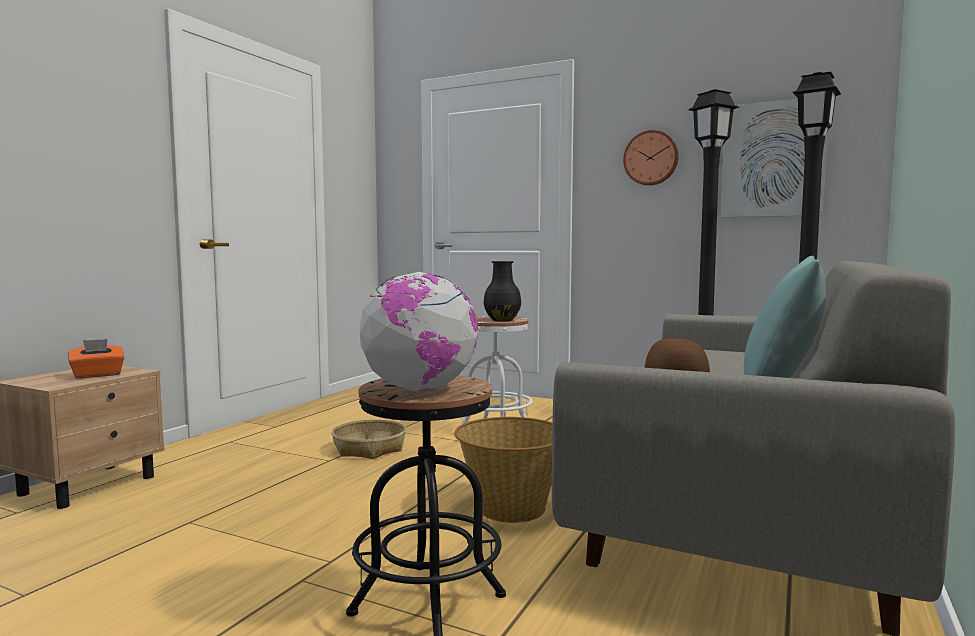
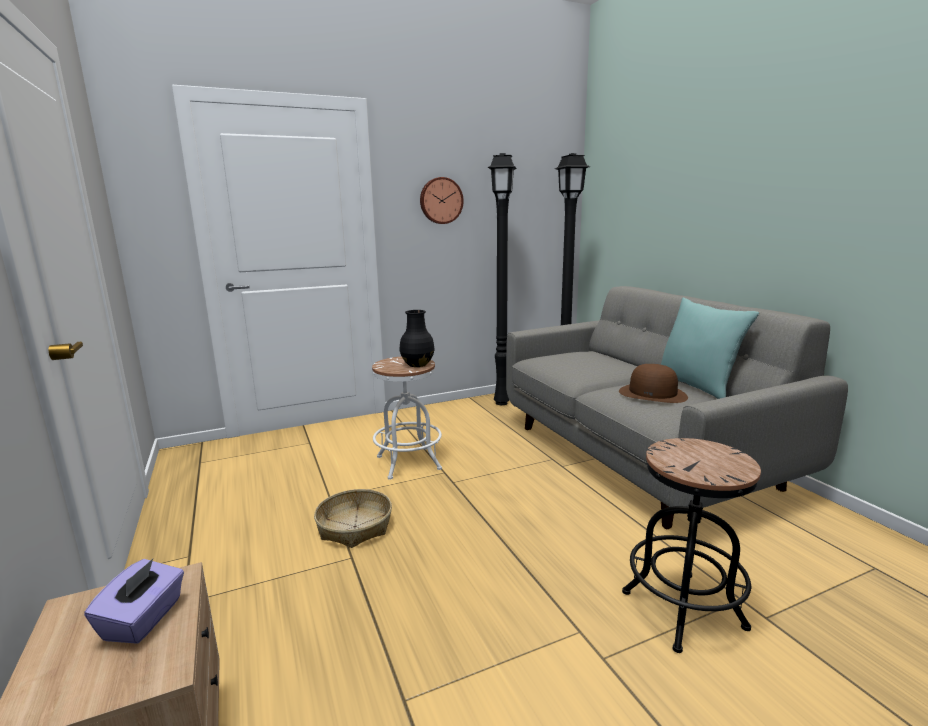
camera: 50 degrees left, 10 degrees up
(97, 375) = (144, 619): orange tissue box -> purple tissue box
(420, 389) = (713, 463): globe -> none
(510, 509) = (560, 518): basket -> none
(772, 159) = (521, 207): picture -> none

